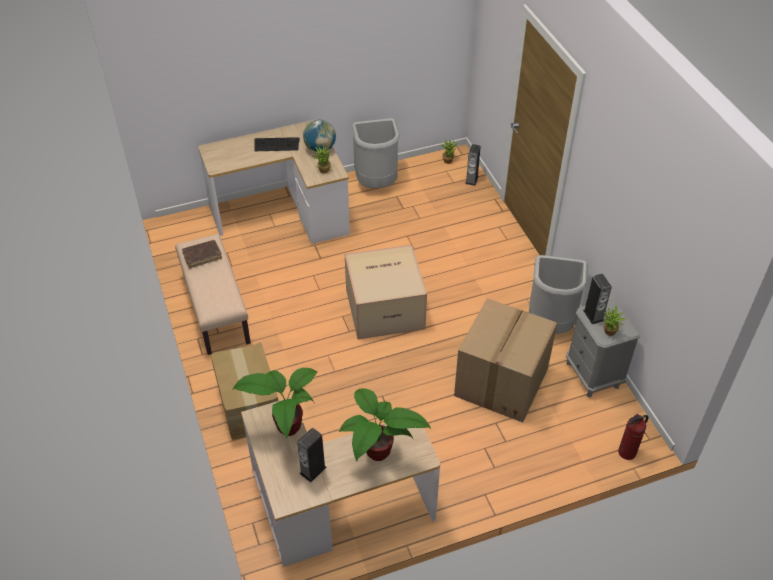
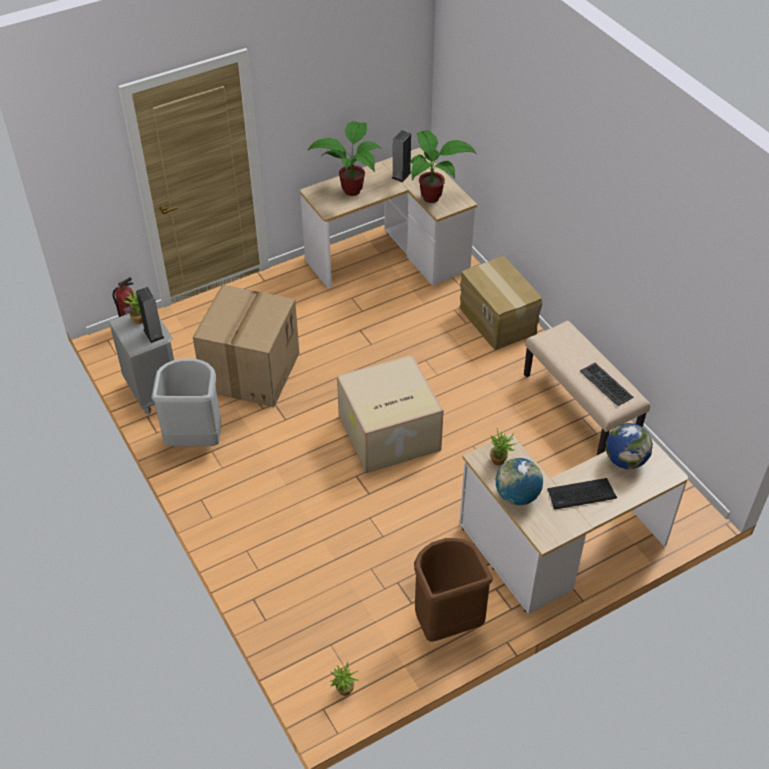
camera: 170 degrees right, 0 degrees up
(202, 256) = (606, 384): brown book -> keyboard
(234, 160) = (625, 460): none -> globe
(376, 184) = (446, 622): grey trash can -> brown trash can
(471, 179) = (302, 654): speaker -> none

